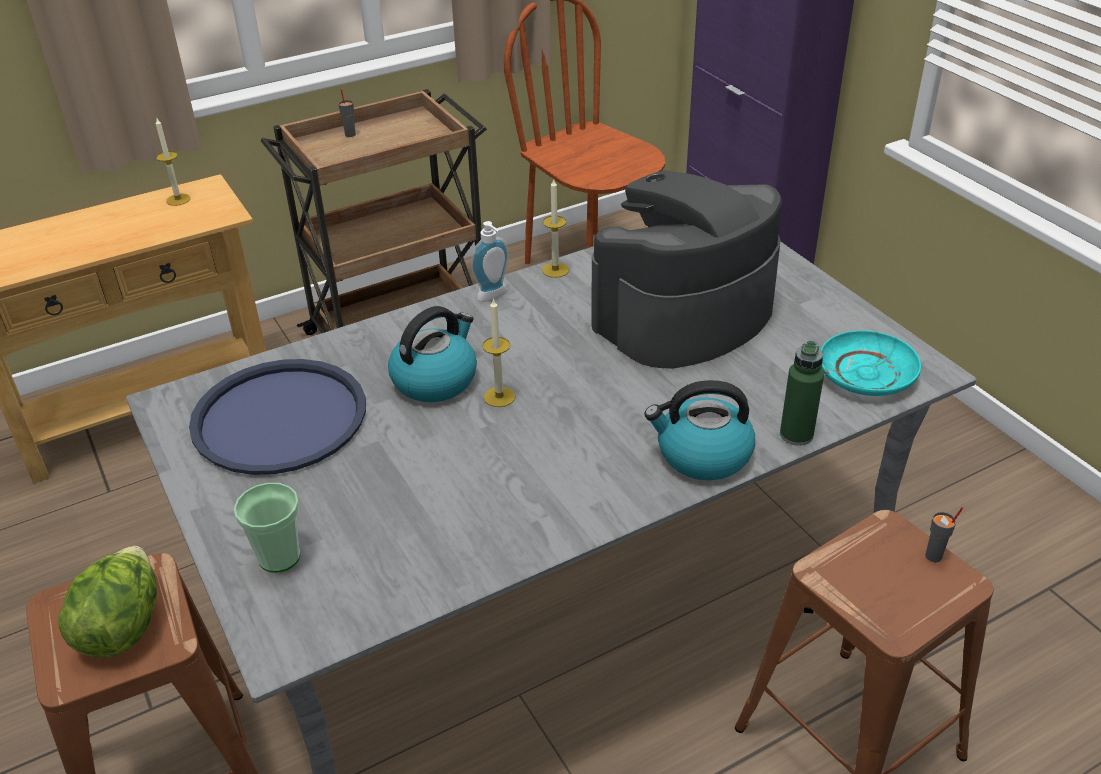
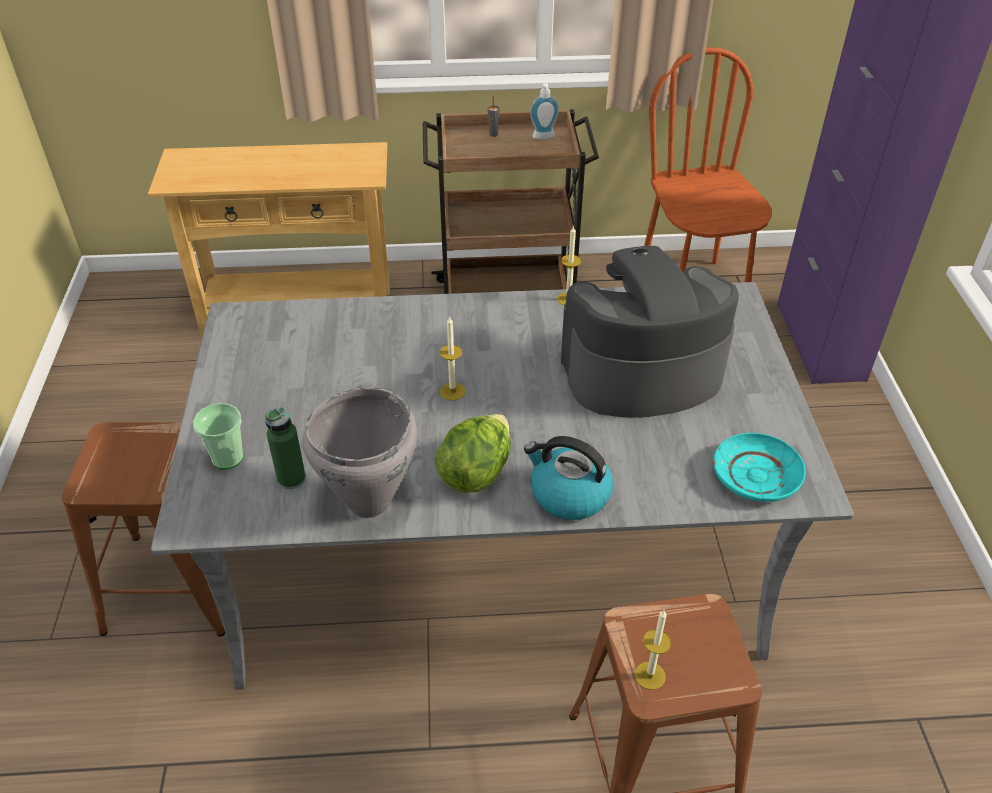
camera: 25 degrees right, 5 degrees up
(122, 626) = (135, 466): lettuce -> lettuce (476, 472)
(178, 199) = (344, 155): candle -> candle (649, 675)
(280, 418) = (294, 354): blue tray -> none
(435, 379) = (417, 361): kettle -> none
(489, 541) = (368, 501): none -> grey cooking pot
(494, 297) = (506, 307): soap dispenser -> soap dispenser (544, 137)
(796, 435) = (656, 506): green bottle -> green bottle (291, 479)
(934, 556) = (729, 650): grey cup -> none

